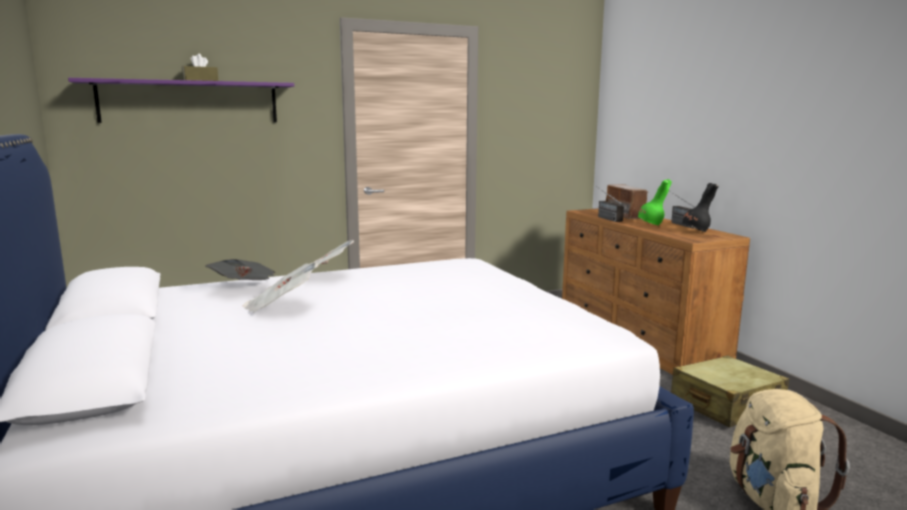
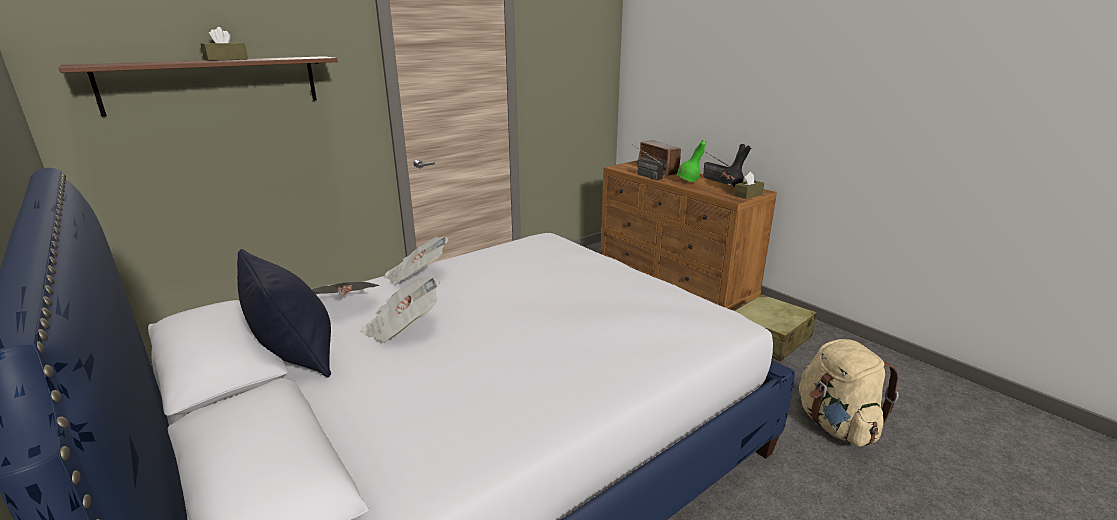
camera: 15 degrees left, 10 degrees up
(176, 315) = (296, 357): none -> black pillow
(190, 102) = (214, 84): purple shelf -> brown shelf
(711, 237) = (748, 195): none -> brown tissue box

